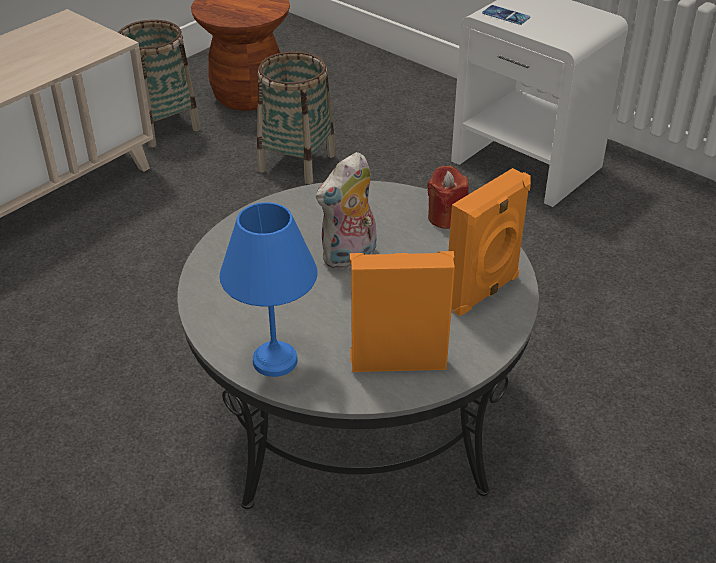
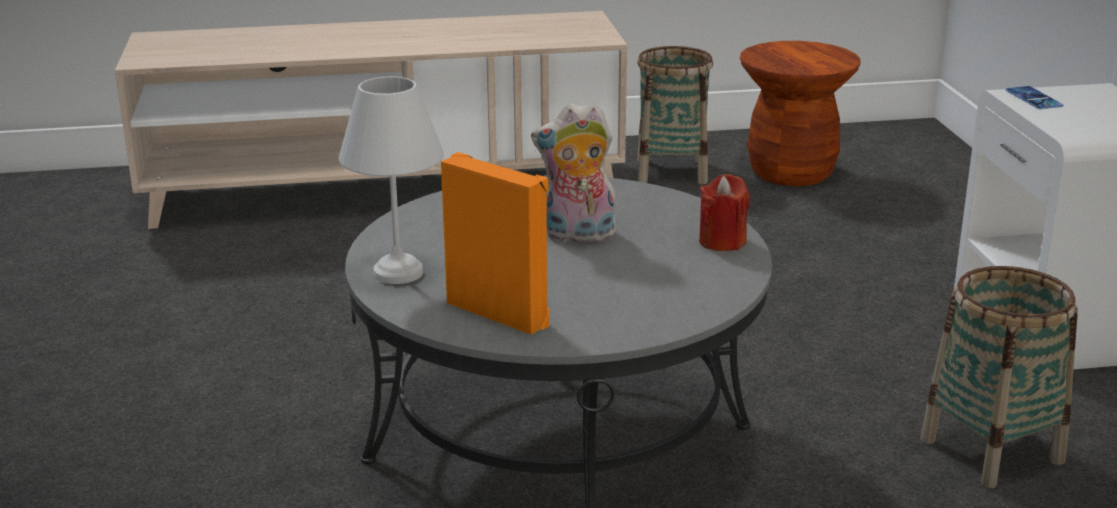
camera: 40 degrees right, 15 degrees down
(273, 362) = (395, 273): blue table lamp -> white table lamp
(297, 163) = (769, 238): basket -> basket (991, 451)
(484, 292) = (664, 302): orange speaker -> none

